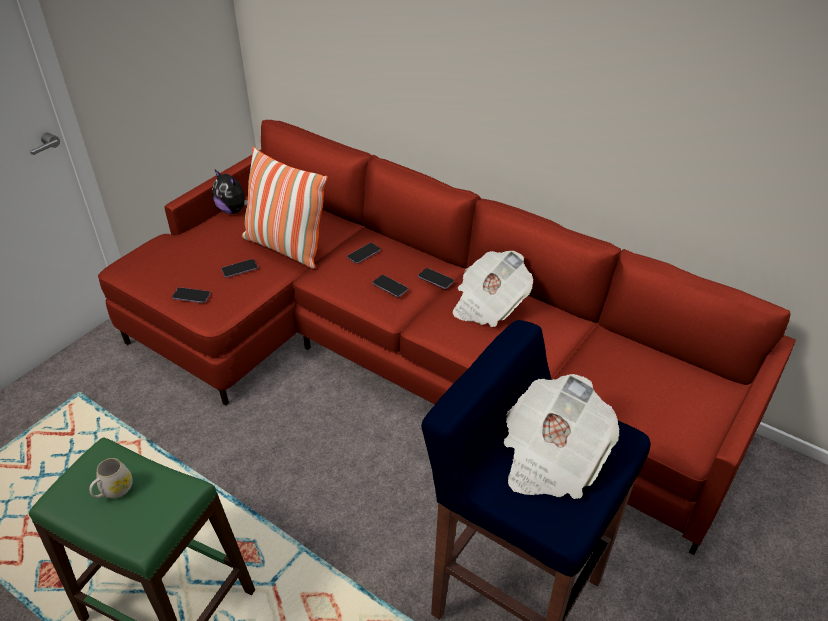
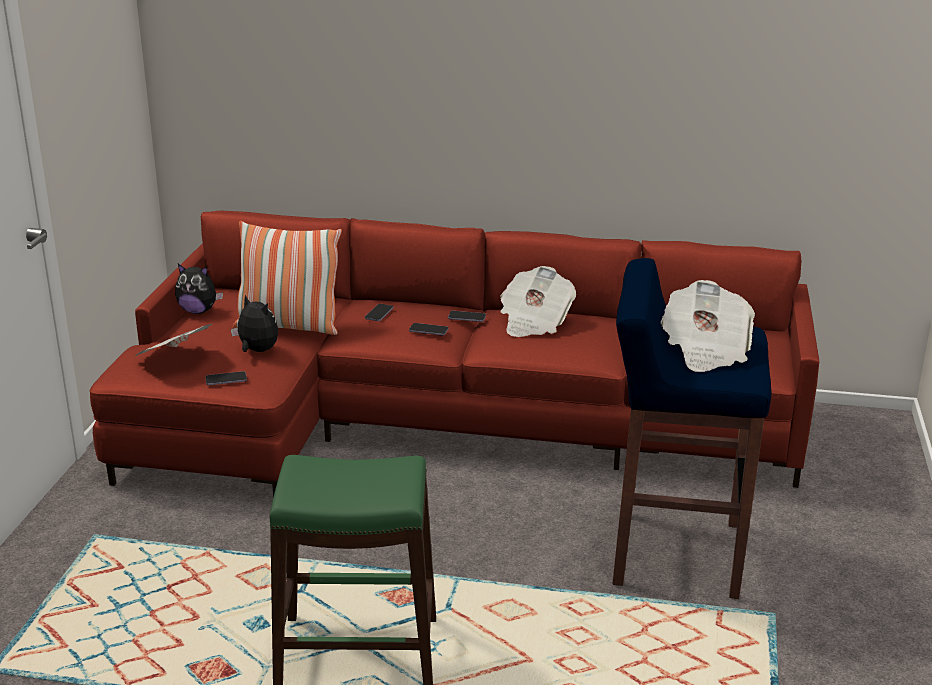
camera: 25 degrees left, 15 degrees down
(114, 491) = (340, 478): white mug -> none
(173, 261) = (174, 360): none -> newspaper
(239, 269) = (257, 351): phone -> plush toy

